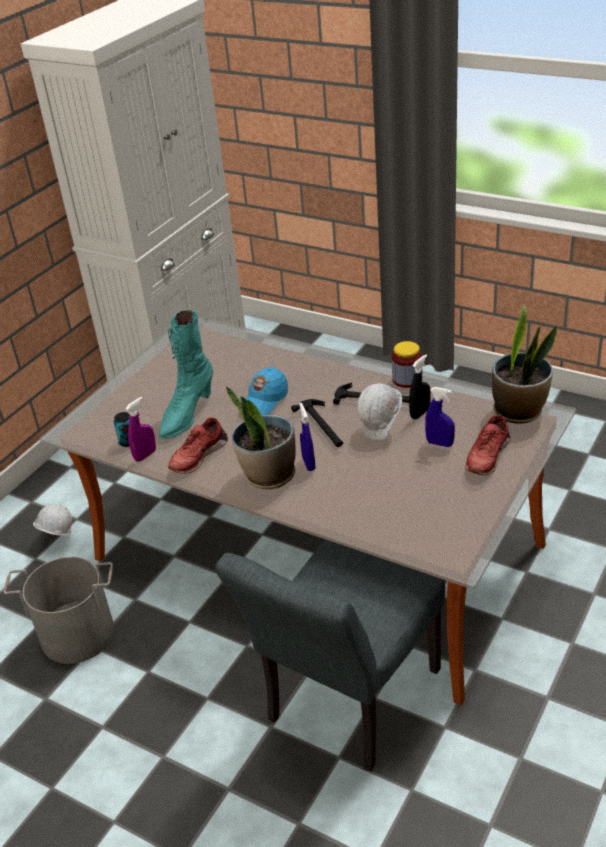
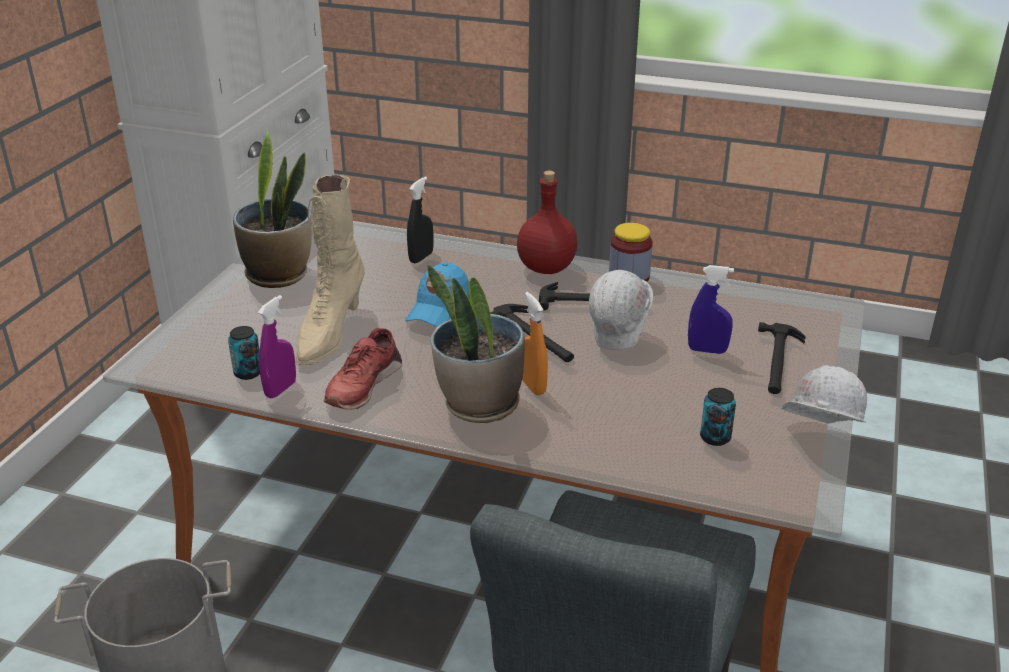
camera: 15 degrees left, 5 degrees down
(57, 539) = (112, 543): white hard hat -> white hard hat (817, 439)
(187, 415) = (329, 333): turquoise boot -> beige boot
(308, 464) = (533, 386): blue spray bottle -> orange spray bottle
(350, 370) = (547, 268): none -> red bottle
(417, 511) = (715, 438): none -> can
(420, 413) = (664, 315): black spray bottle -> black spray bottle (421, 257)
(487, 455) = (778, 361): red shoe -> hammer
(519, 411) = (794, 306): potted plant -> potted plant (279, 275)

